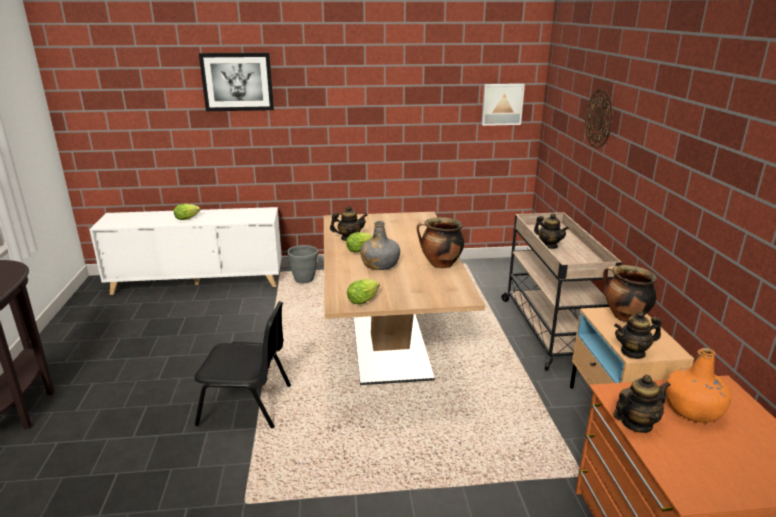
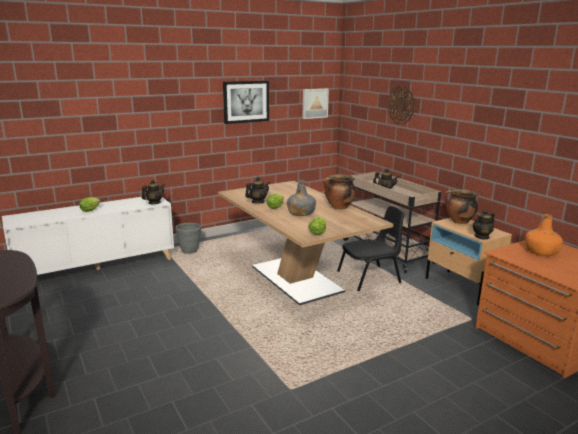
camera: 25 degrees left, 5 degrees down
(237, 82) = (125, 91): picture -> picture (246, 101)
(247, 404) = (229, 335): black chair -> black chair (370, 277)
(636, 424) = (525, 263): teapot -> teapot (154, 203)

